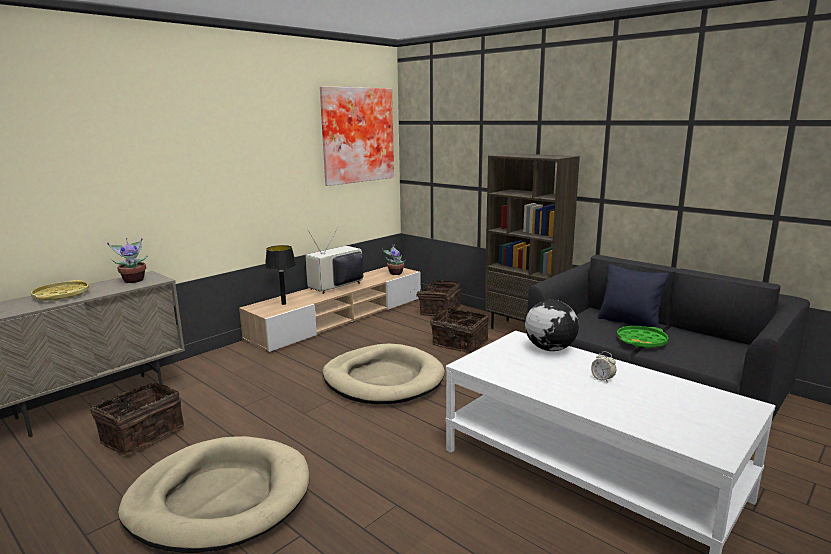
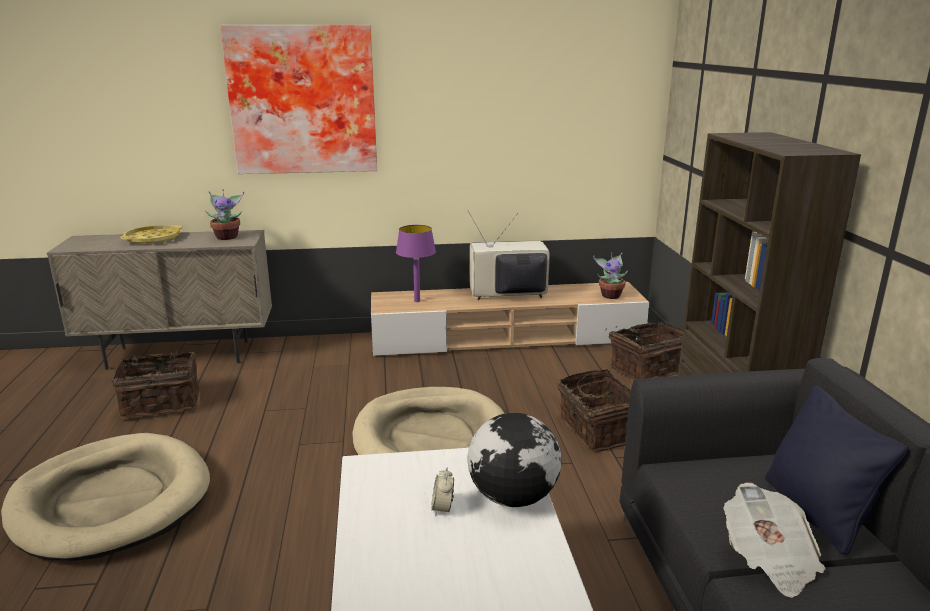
camera: 40 degrees right, 5 degrees up
(283, 304) = (417, 301): black table lamp -> purple table lamp
(356, 135) = (582, 82): picture -> picture (303, 100)
(602, 379) = (481, 591): alarm clock -> alarm clock (442, 508)
(641, 341) = (769, 560): green tray -> newspaper

